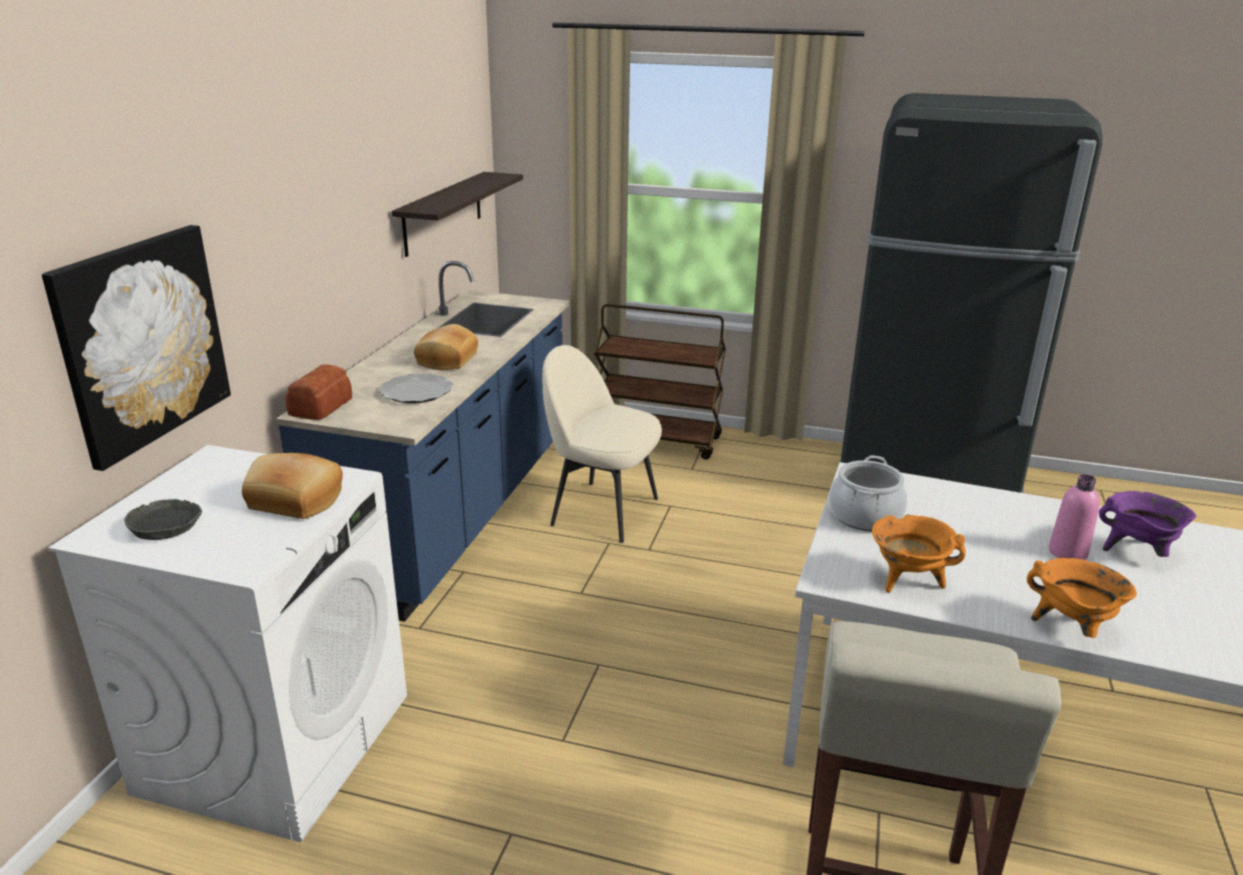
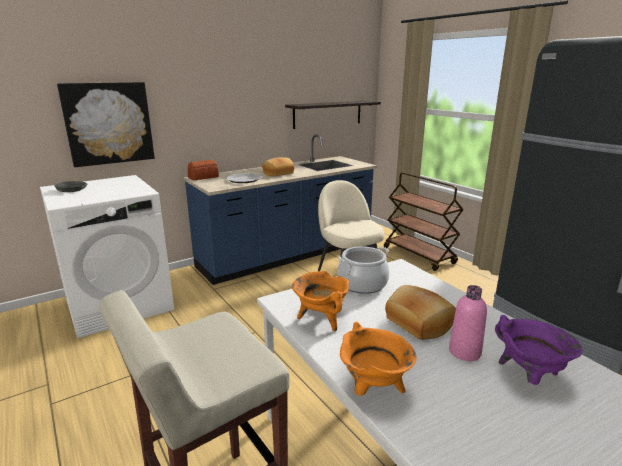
camera: 40 degrees right, 5 degrees down
(294, 501) = (115, 193): bread -> bread (418, 323)

